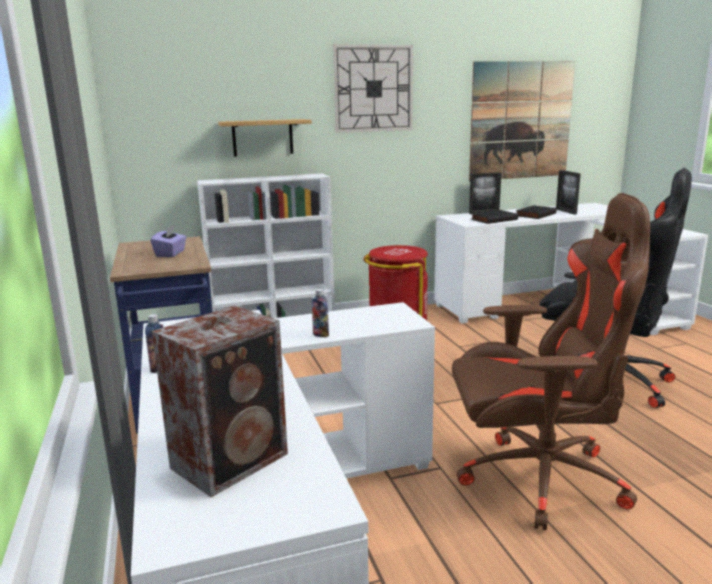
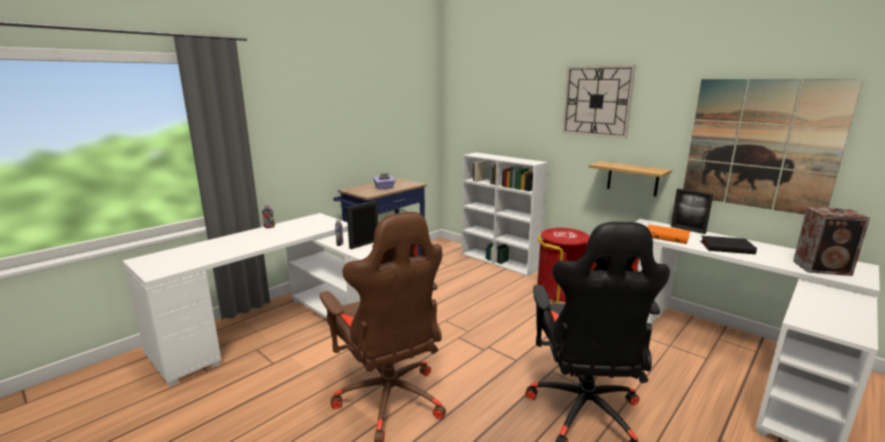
camera: 60 degrees right, 0 degrees up
(233, 460) = (190, 255): speaker -> speaker (823, 268)
(262, 137) = (515, 130): shelf -> shelf (632, 178)
(493, 219) = (666, 236): black book -> orange book
(566, 211) = (778, 257): picture frame -> picture frame (364, 244)

